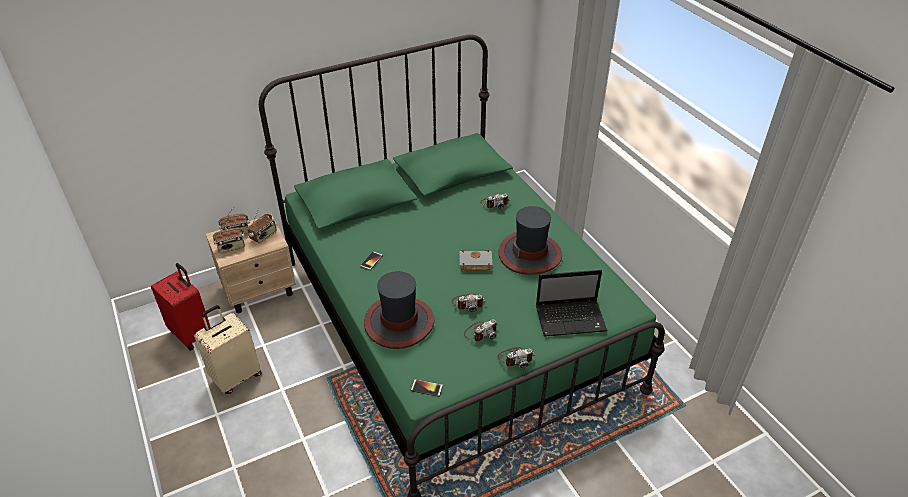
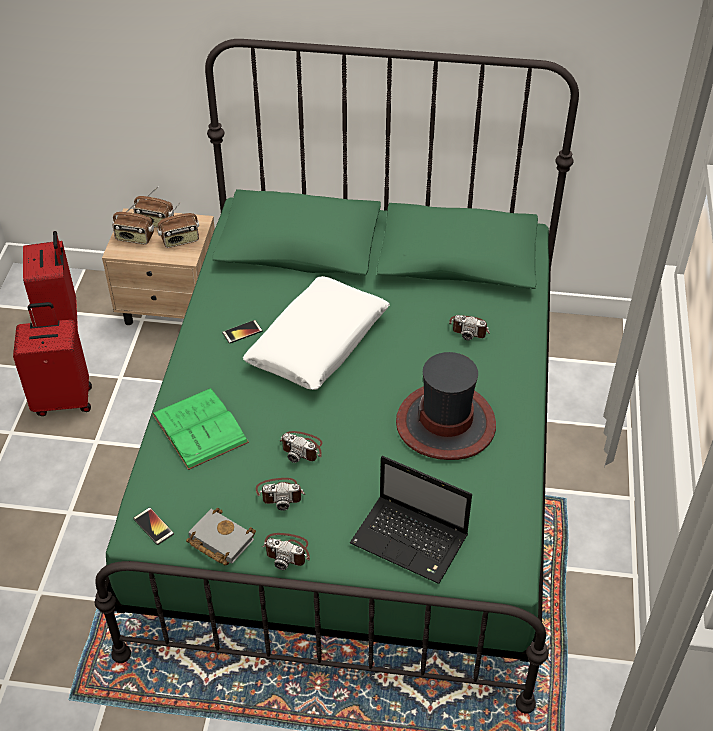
camera: 35 degrees right, 5 degrees up
(236, 376) = (63, 400): beige suitcase -> red suitcase
(399, 322) = (200, 428): hat -> green book
(422, 247) = (318, 343): none -> white pillow
(474, 263) = (361, 399): grey book -> grey book (218, 540)

